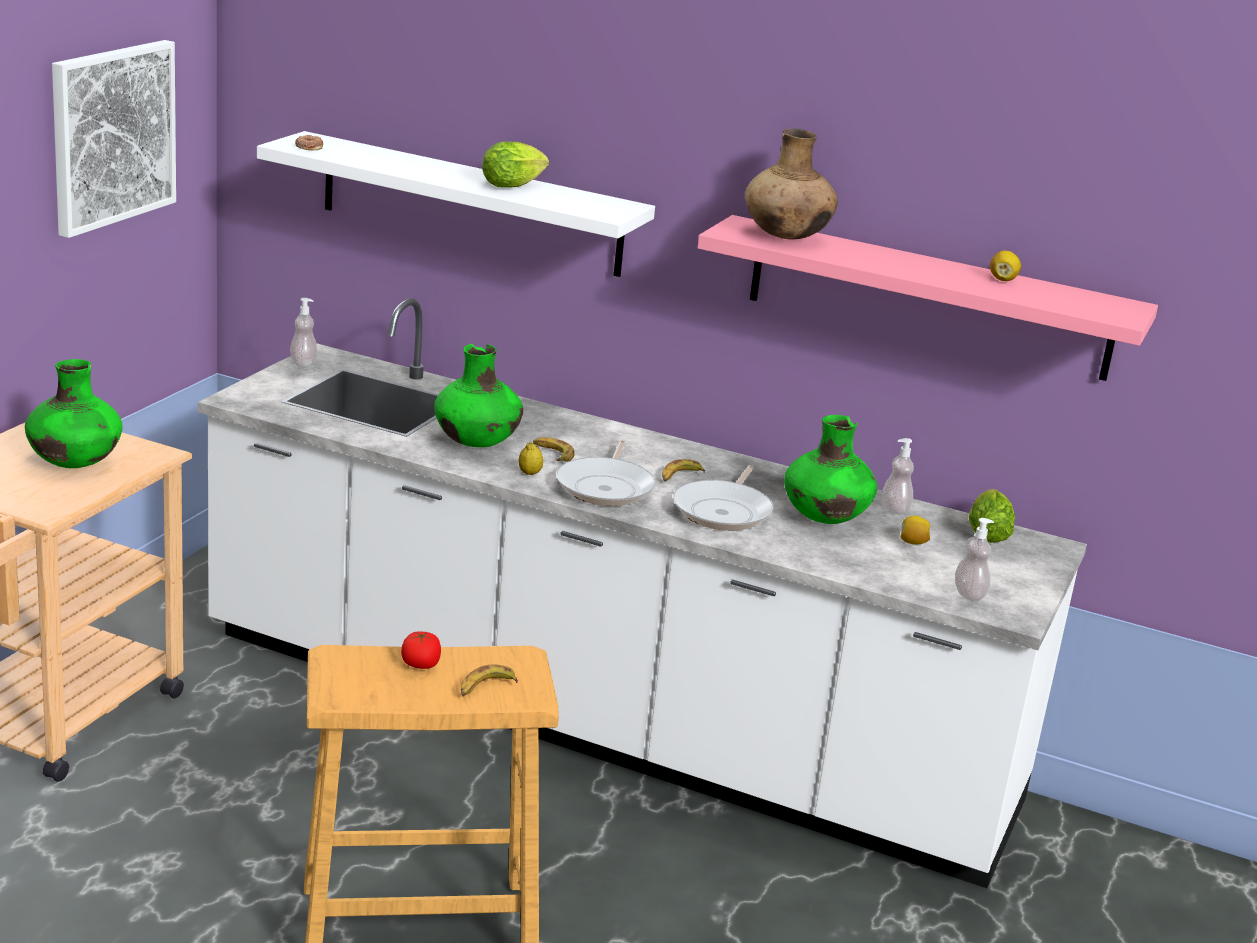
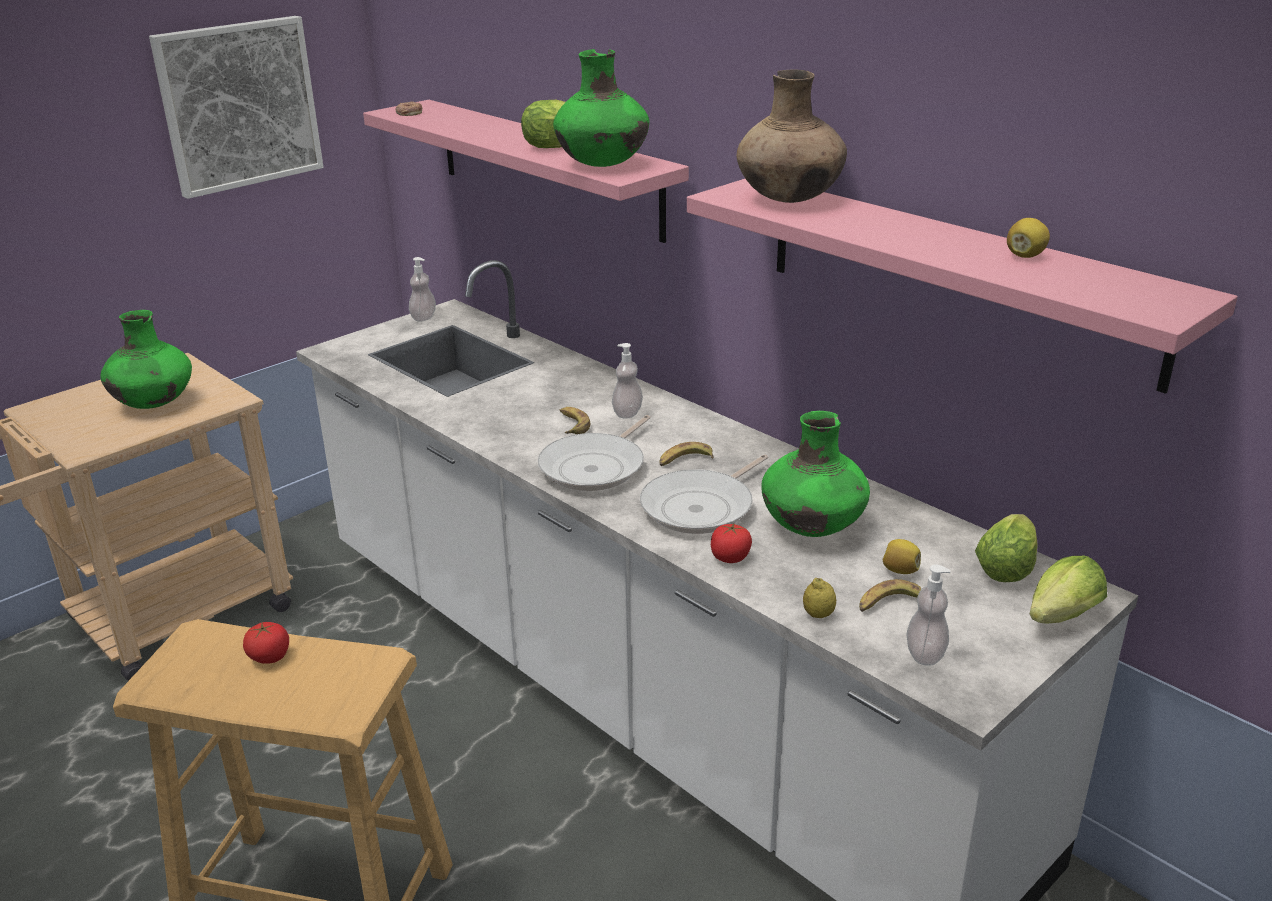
camera: 25 degrees right, 5 degrees up
(471, 204) = (546, 167): white shelf -> pink shelf
(477, 443) = (507, 408): green vase -> green vase (603, 165)
(485, 687) = (306, 697): banana -> banana (888, 604)
(529, 473) = (530, 445): lemon -> lemon (818, 615)
(778, 545) = (730, 557): none -> tomato
(895, 509) = (908, 522): soap dispenser -> soap dispenser (627, 413)
(1044, 564) = (1058, 619): none -> lettuce

